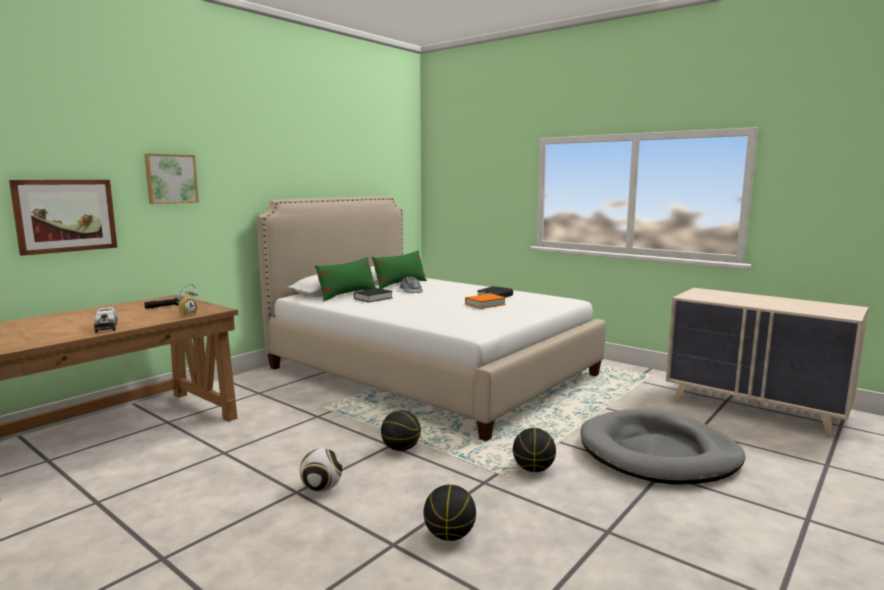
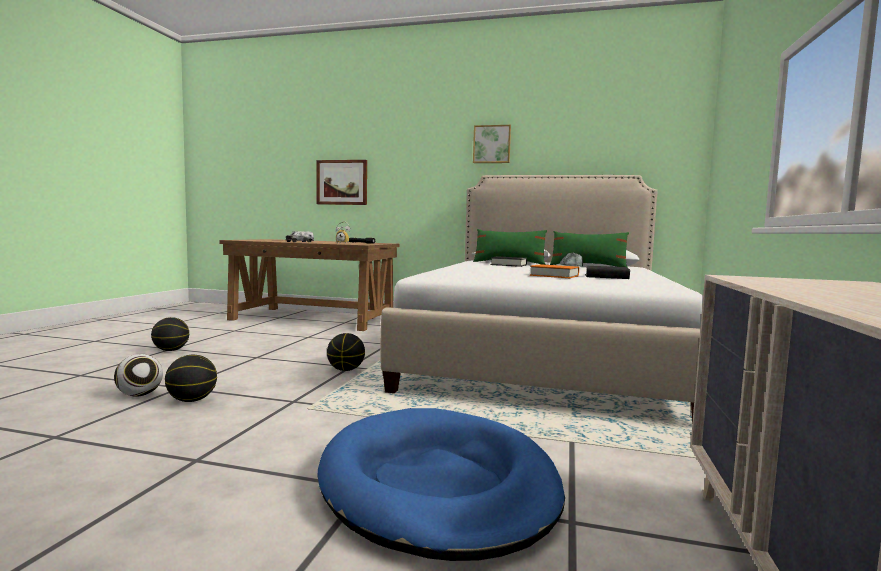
camera: 65 degrees right, 5 degrees down
(171, 179) = (407, 159): picture -> picture (492, 144)
(321, 489) = (263, 361): football -> football (139, 395)
(533, 469) = (333, 417): basketball -> basketball (171, 350)
(658, 453) = (438, 485): grey dog bed -> blue dog bed

